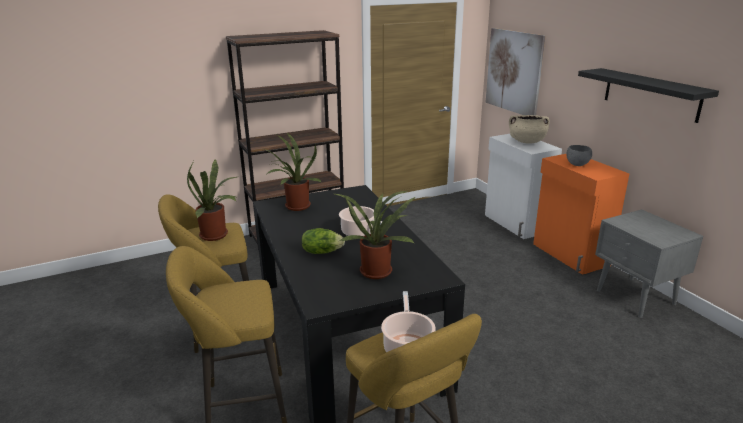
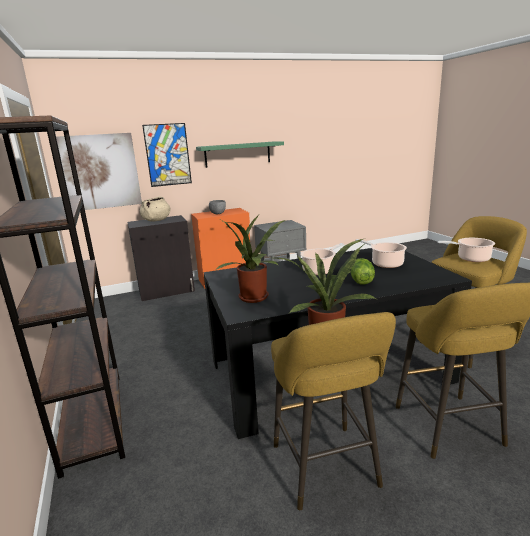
camera: 85 degrees left, 5 degrees down
(377, 270) = (385, 263): potted plant -> cooking pot
(515, 224) = (167, 291): white cabinet -> black cabinet
(570, 70) = (167, 155): none -> picture
(651, 94) = (237, 154): black shelf -> green shelf

